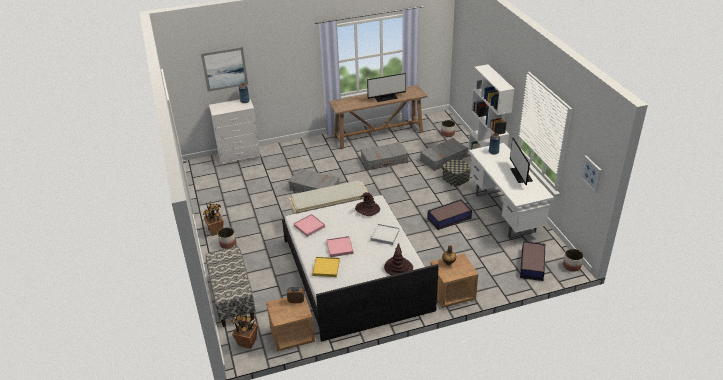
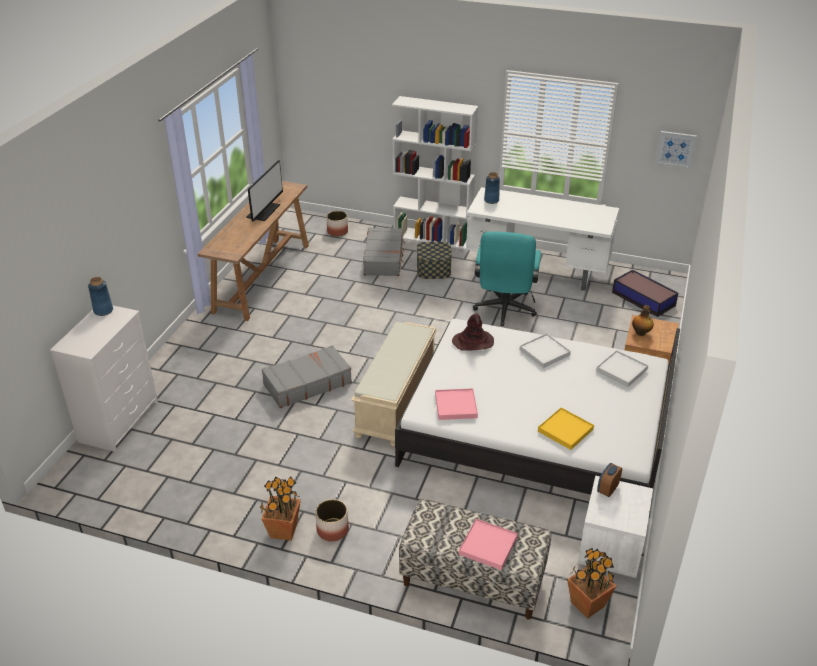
camera: 55 degrees left, 0 degrees up
(224, 69) = (58, 264): picture -> none
(292, 336) = (610, 549): brown nightstand -> white nightstand
(339, 248) = (533, 400): pink tray -> pink tray (488, 546)
(384, 160) = (326, 300): grey suitcase -> none
(398, 267) = (621, 370): brown hat -> white tray
(448, 218) = (504, 311): storage box -> turquoise office chair
(520, 175) = (557, 206): monitor -> none
(572, 266) = (668, 277): planter -> none

